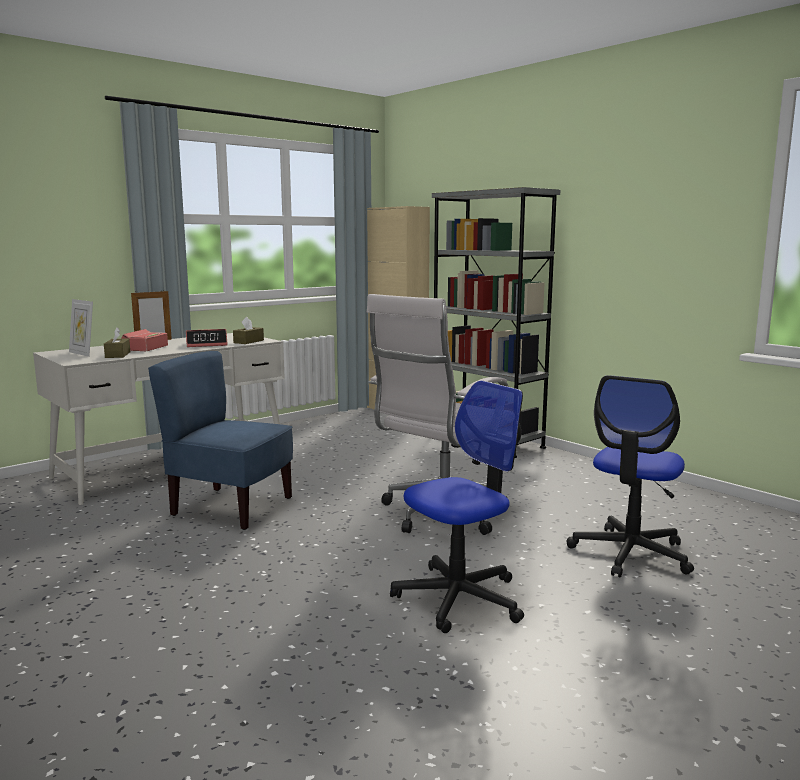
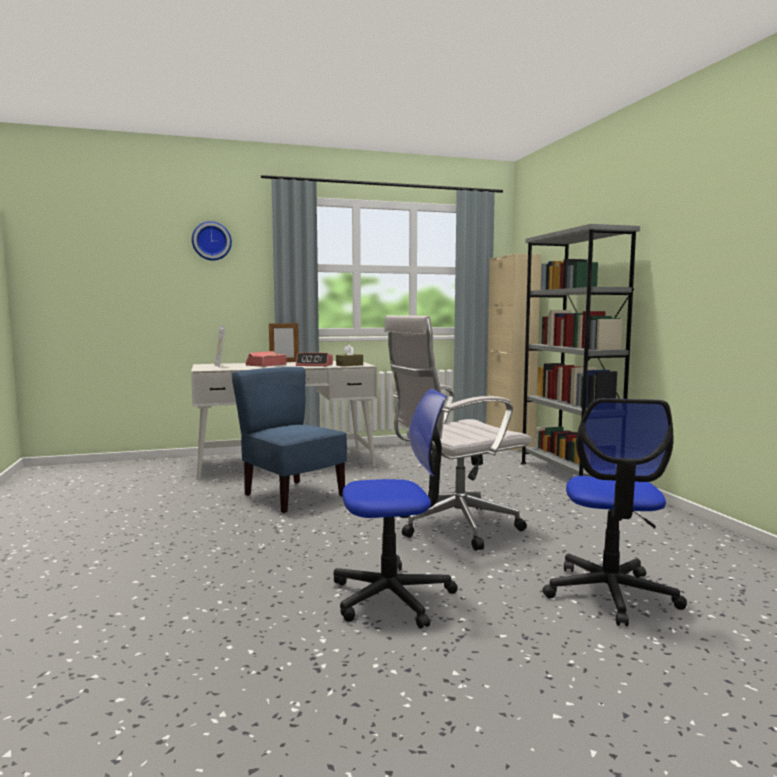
camera: 25 degrees right, 5 degrees down
(38, 183) = (211, 241): none -> wall clock
(118, 355) = (239, 367): brown tissue box -> none
(630, 553) = (610, 594): office chair -> office chair turned 45 degrees counterclockwise

